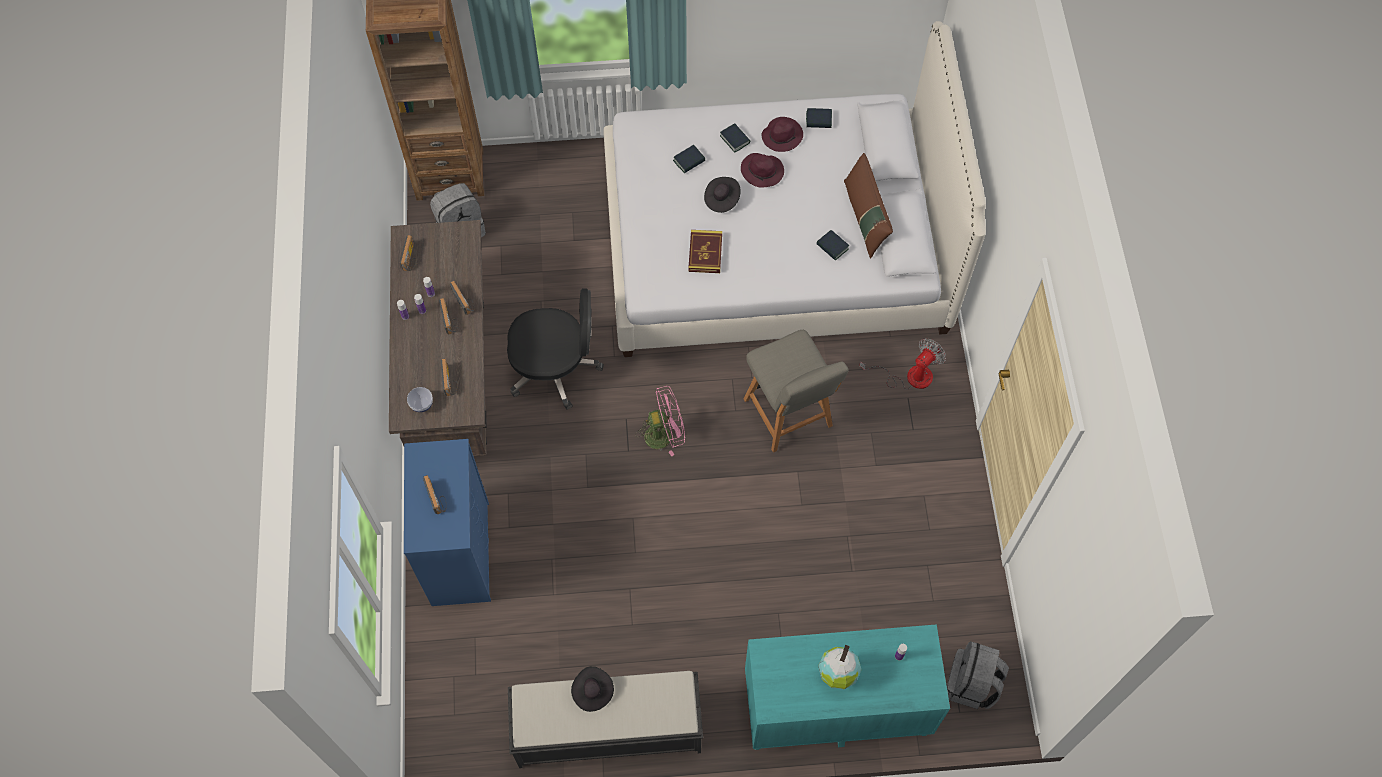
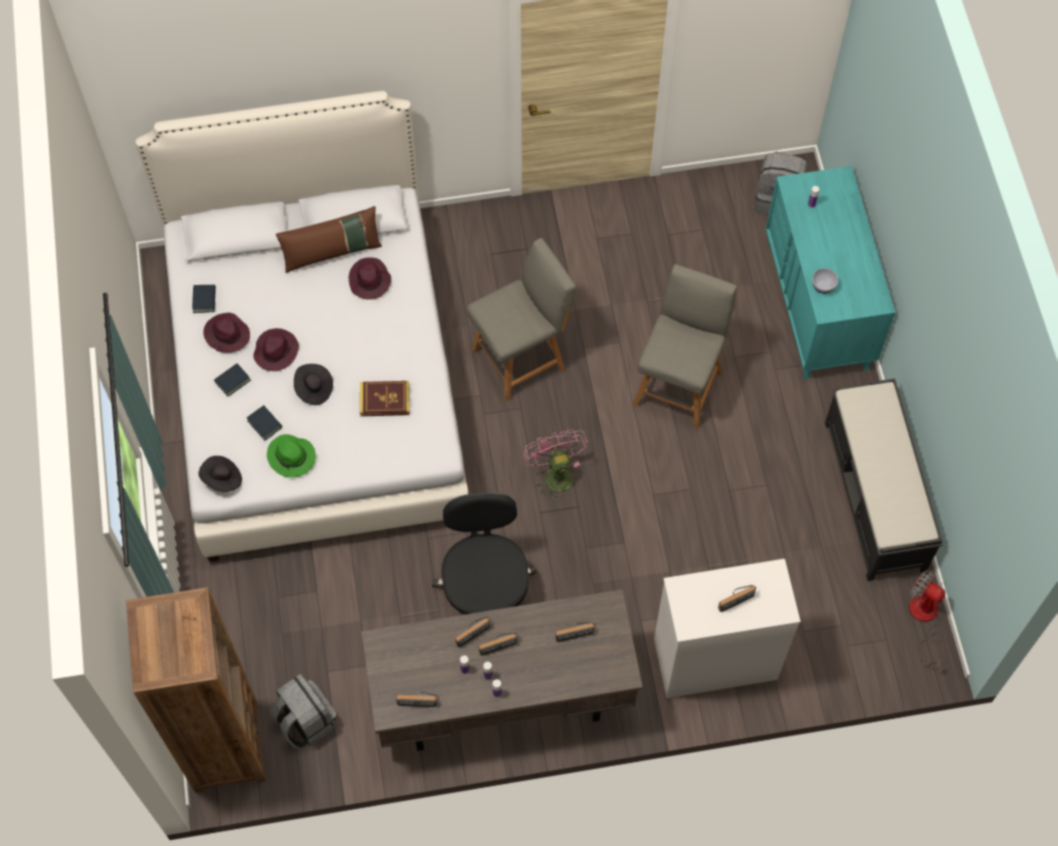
camera: 95 degrees left, 0 degrees up
(422, 404) = (606, 657): bowl -> bowl (823, 286)
(460, 552) = (714, 659): blue dresser -> white dresser
(592, 692) = (873, 474): black hat -> black hat (222, 479)
(655, 181) = (292, 457): none -> green hat
(749, 555) = (678, 385): none -> grey chair
(832, 247) = (370, 281): book -> purple hat
(837, 675) = (838, 251): globe -> none
(909, 376) = (467, 253): fan -> fan (924, 619)

